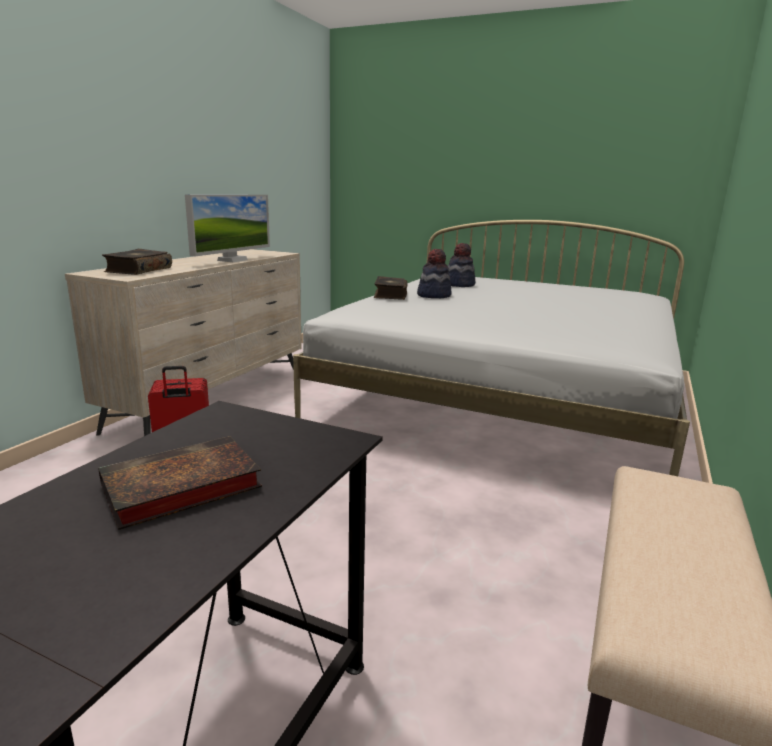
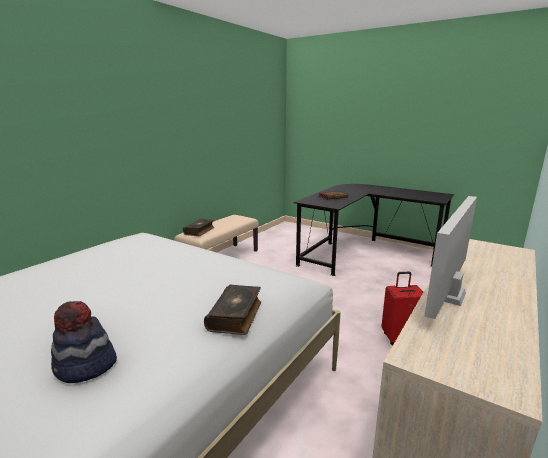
camera: 170 degrees left, 0 degrees up
(138, 270) = (489, 256): book -> book (199, 231)
(433, 295) = (182, 312): hat -> none

